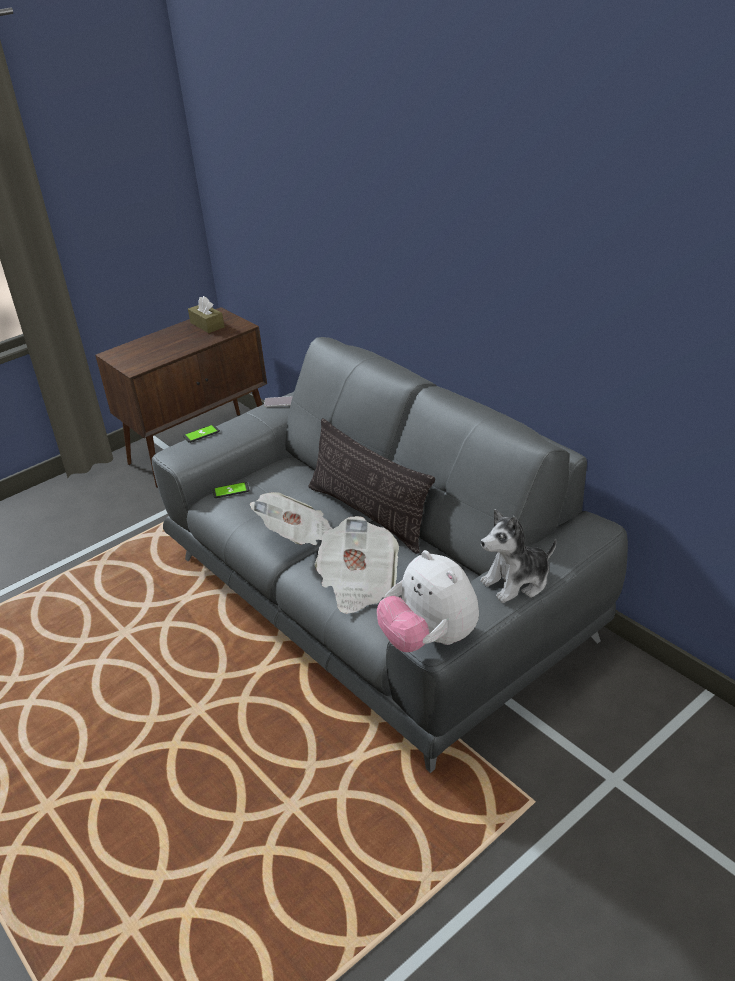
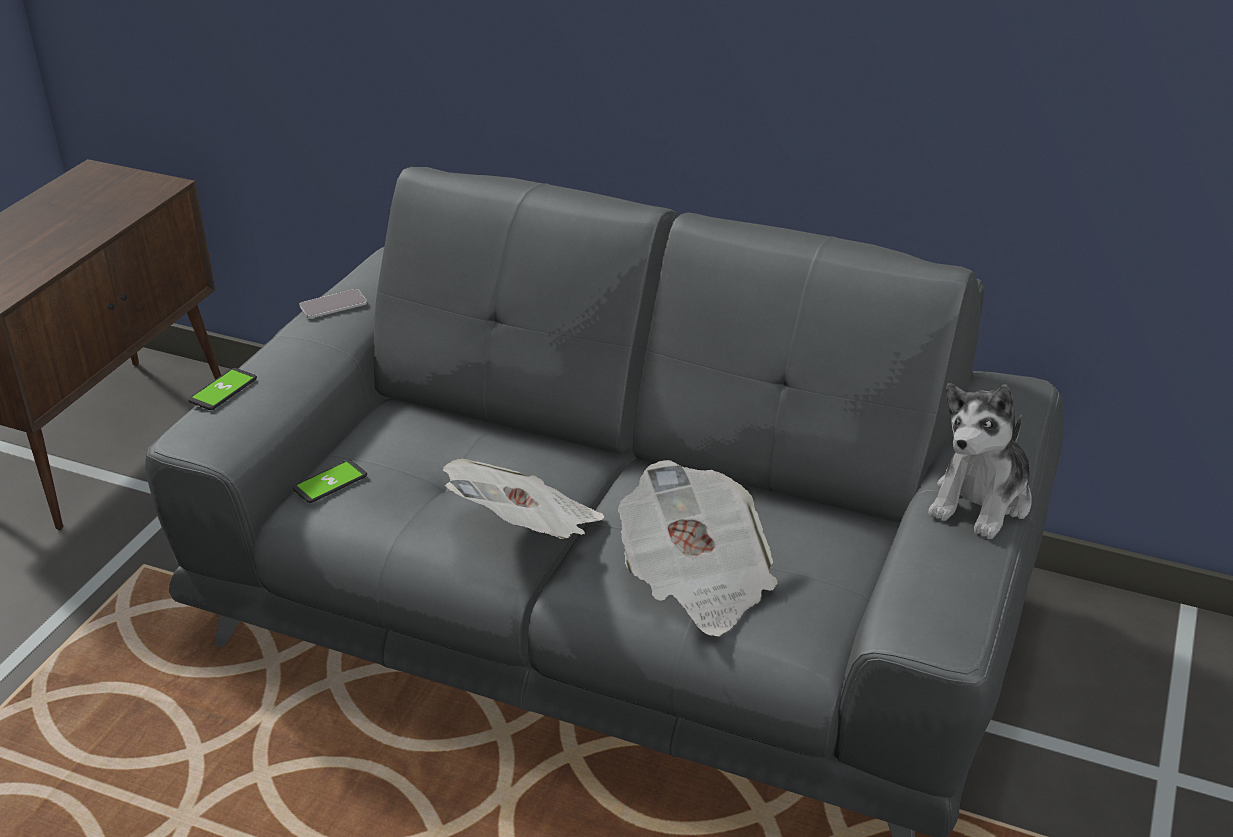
camera: 30 degrees left, 0 degrees up
(207, 325) = (87, 194): brown tissue box -> none
(369, 514) = (615, 462): pillow -> none
(429, 639) = (935, 630): plush toy -> none

